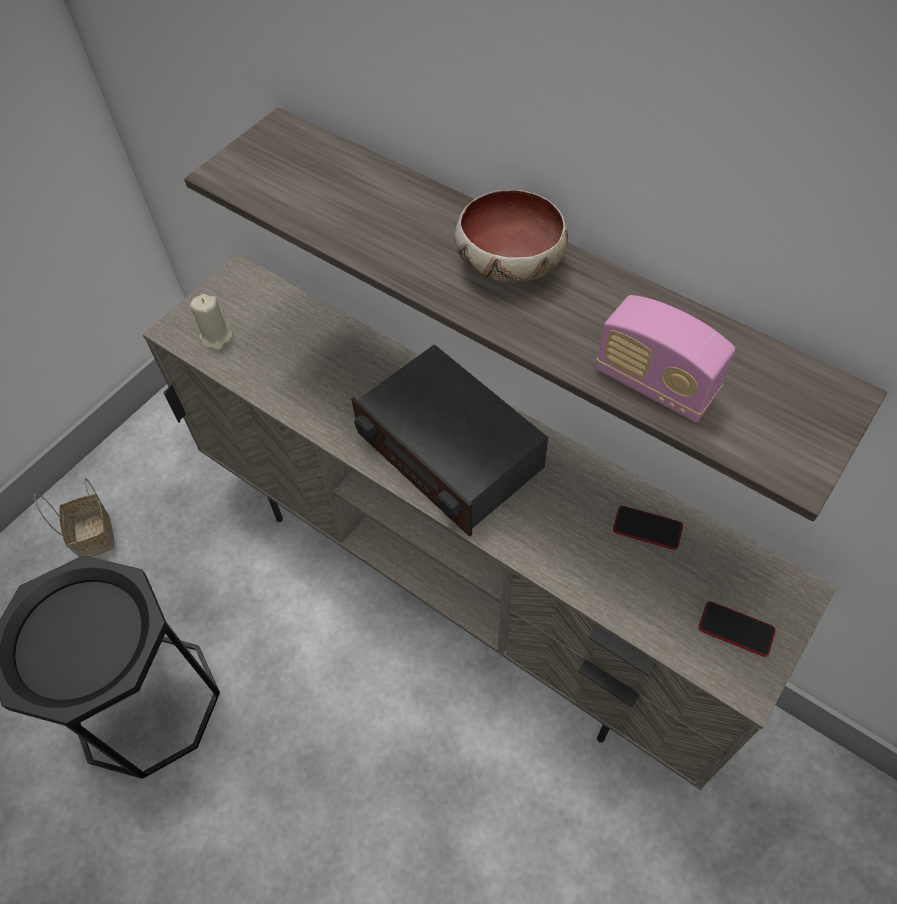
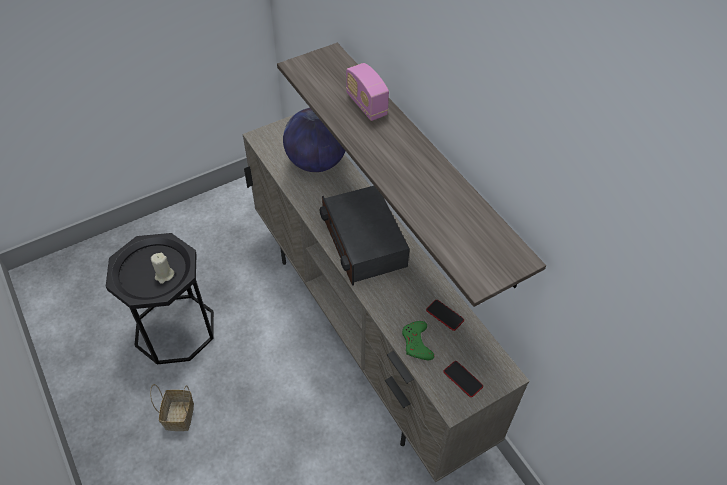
camera: 20 degrees right, 5 degrees down
(95, 536) = (186, 237): basket -> basket (180, 417)
(216, 337) = (277, 147): beige candle -> beige candle (164, 275)
(298, 341) = (316, 162): none -> globe
(507, 263) = (402, 148): bowl -> none
(630, 596) = (417, 343): none -> green game controller
(655, 384) = (436, 224): radio -> radio (366, 105)

